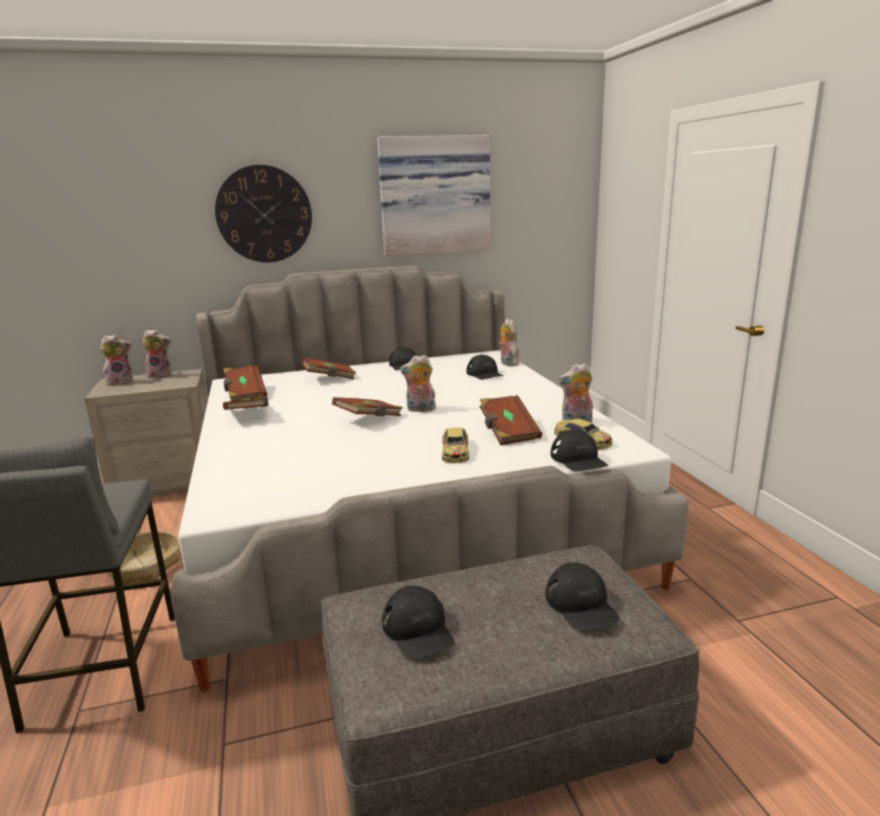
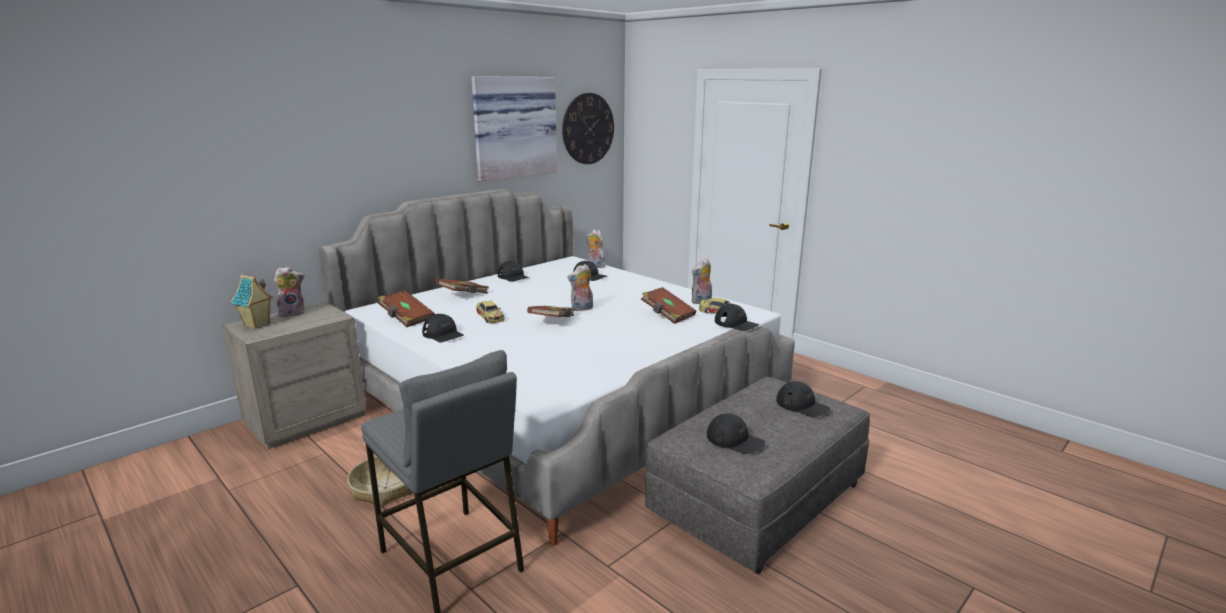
camera: 30 degrees left, 0 degrees up
(121, 382) = (257, 325): plush toy -> toy house
(248, 415) = (443, 334): brown book -> black cap
(264, 214) = (376, 147): wall clock -> wall clock (588, 129)
(455, 451) = (650, 332): toy car -> toy car (490, 316)

